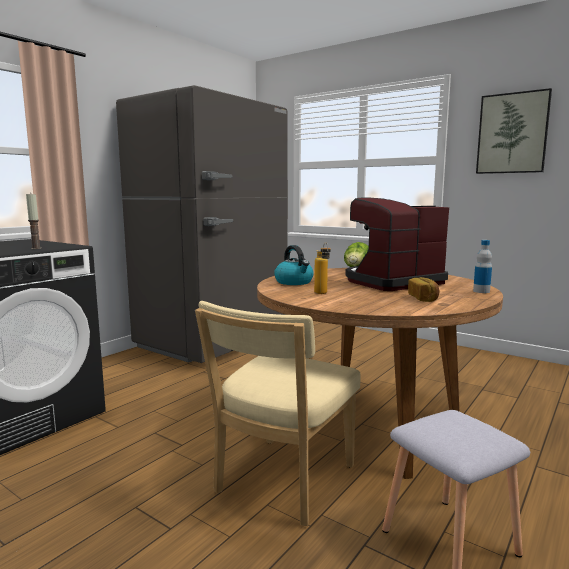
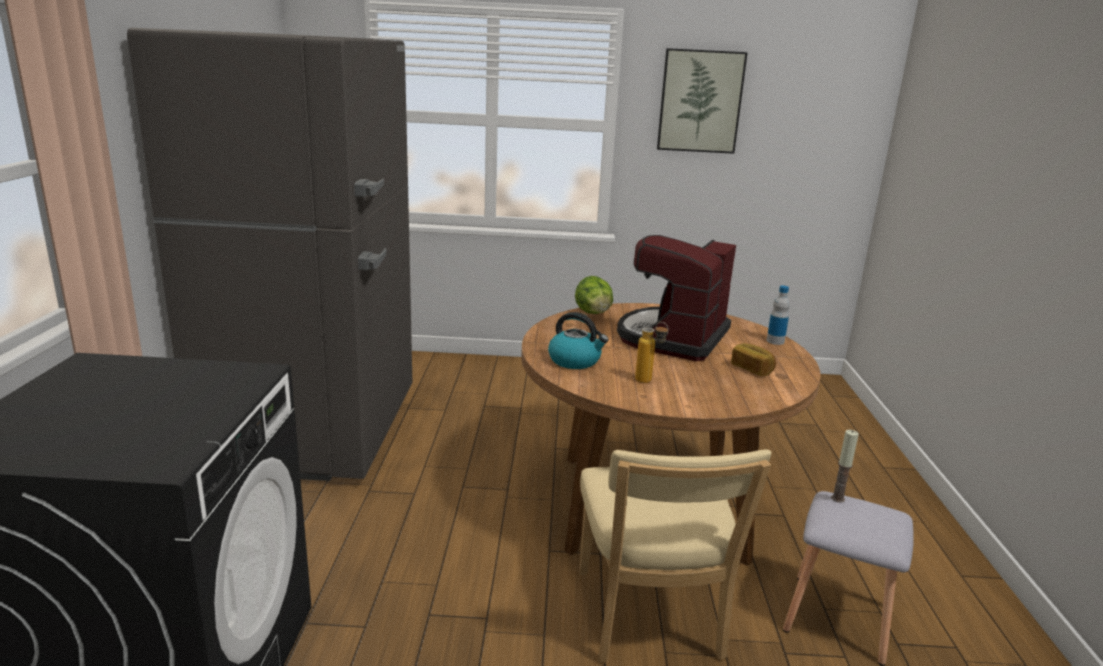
camera: 35 degrees left, 10 degrees up
(36, 248) = (219, 395): candle -> candle (837, 498)

